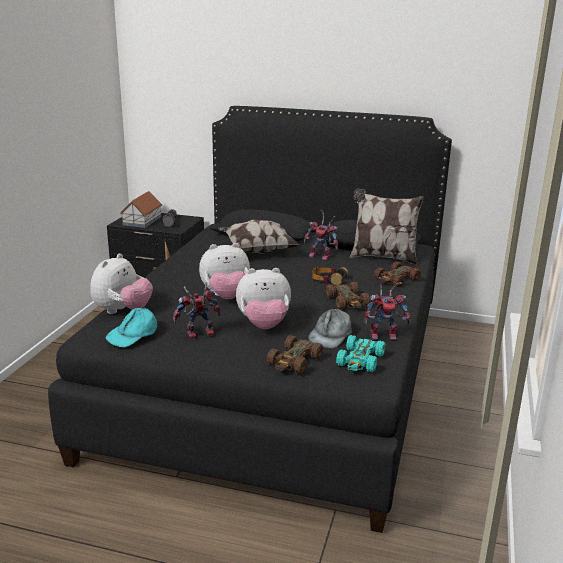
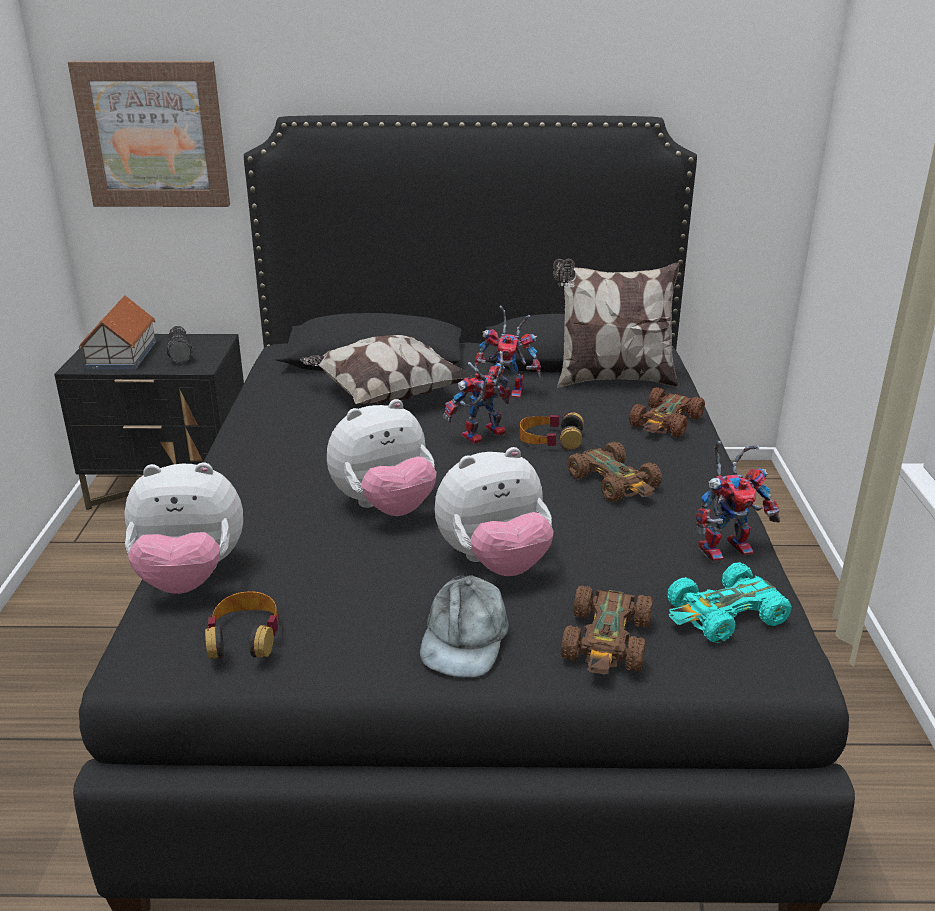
camera: 15 degrees left, 5 degrees up
(122, 311) = (190, 578): plush toy -> plush toy turned 75 degrees clockwise
(133, 334) = (244, 636): turquoise cap -> headphones
(172, 111) = (153, 135): none -> picture
(198, 335) = (381, 611): toy robot -> toy robot (482, 437)
(330, 335) = (632, 565): grey cap -> grey cap (464, 638)
(360, 360) = (725, 615): turquoise toy car -> turquoise toy car turned 60 degrees clockwise

